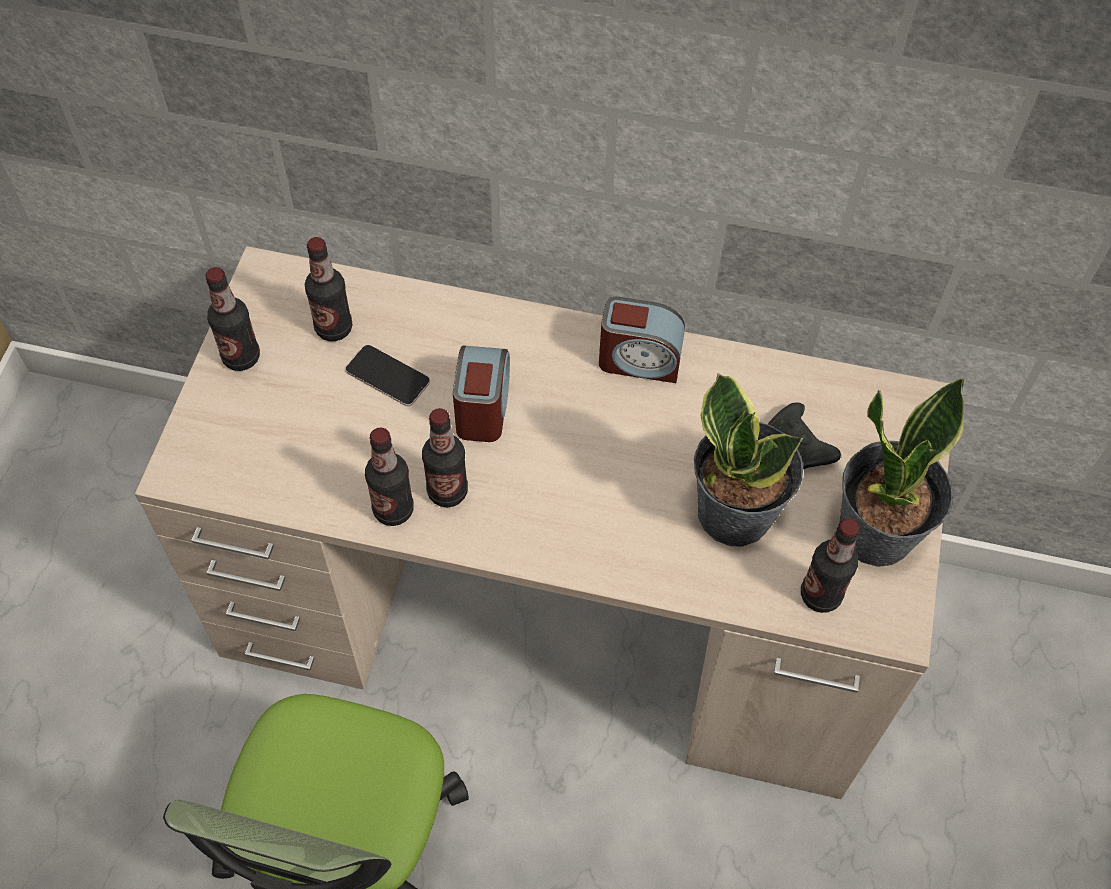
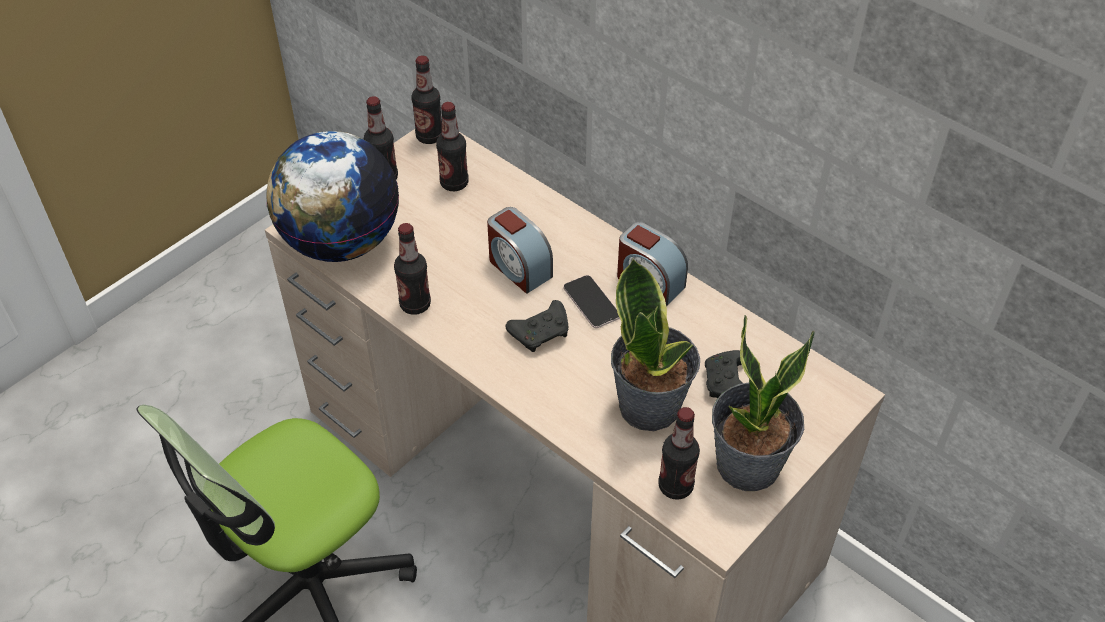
camera: 30 degrees right, 10 degrees down
(246, 468) = (341, 242): none -> globe
(388, 376) = (469, 225): phone -> phone (591, 302)
(447, 491) = (458, 309): bottle -> bottle (429, 137)
(483, 407) = (518, 268): alarm clock -> alarm clock turned 105 degrees clockwise
(562, 478) = (541, 332): none -> black game controller

